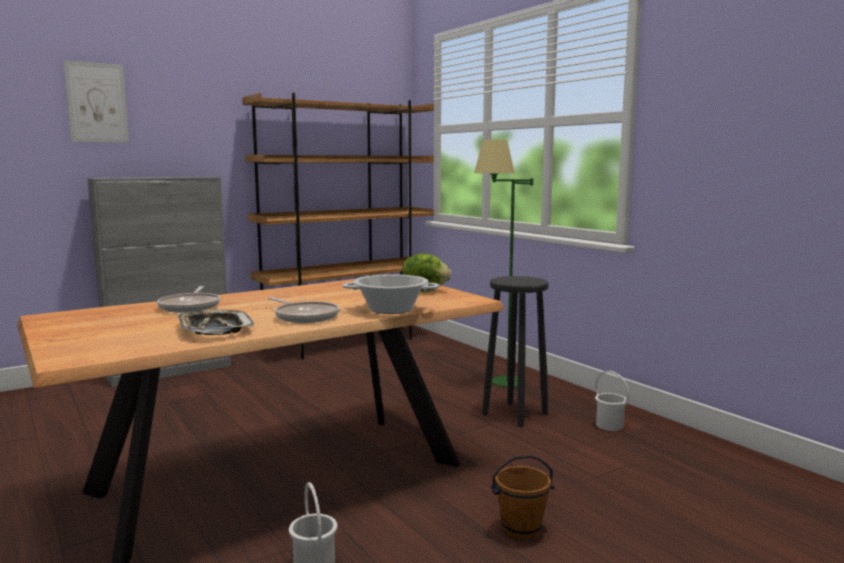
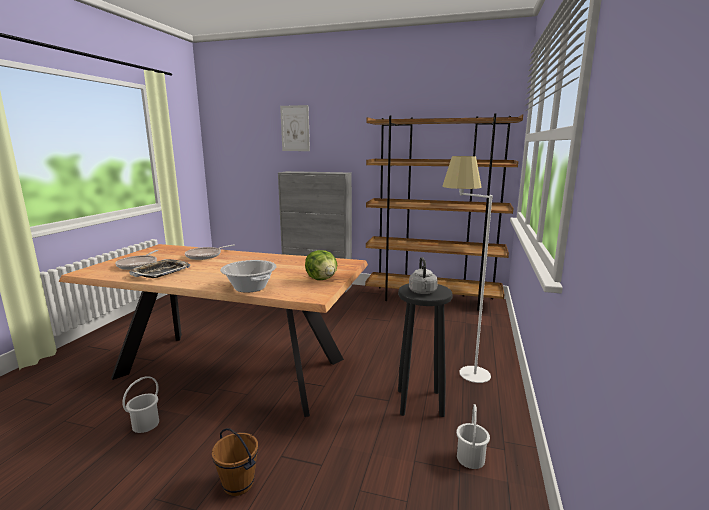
camera: 50 degrees right, 5 degrees up
(305, 316) = (207, 278): frying pan -> frying pan (139, 264)
(499, 385) = (460, 374): green floor lamp -> white floor lamp
(523, 281) = (422, 292): none -> grey kettle

